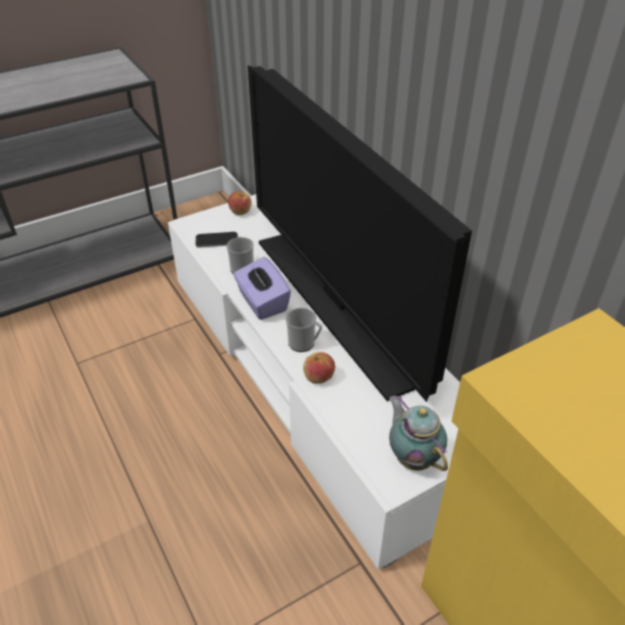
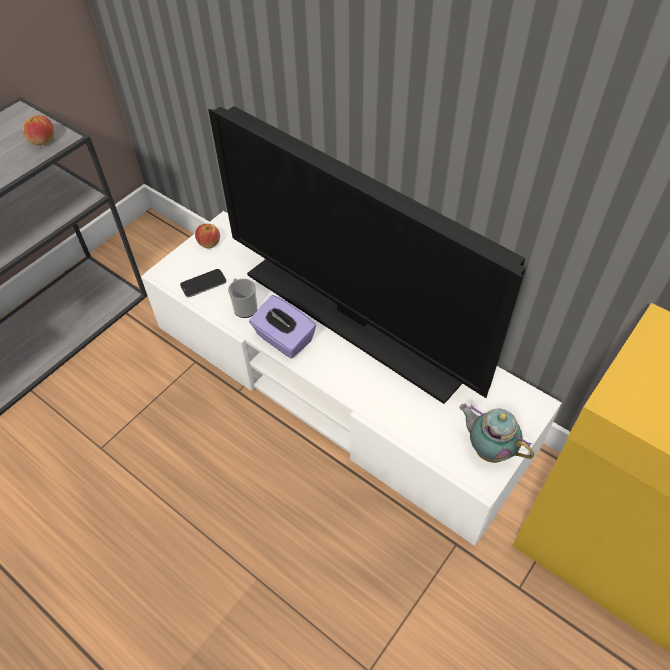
camera: 20 degrees left, 10 degrees up
(304, 343) = (344, 370): mug -> none
(318, 377) = (373, 400): apple -> apple (42, 141)

